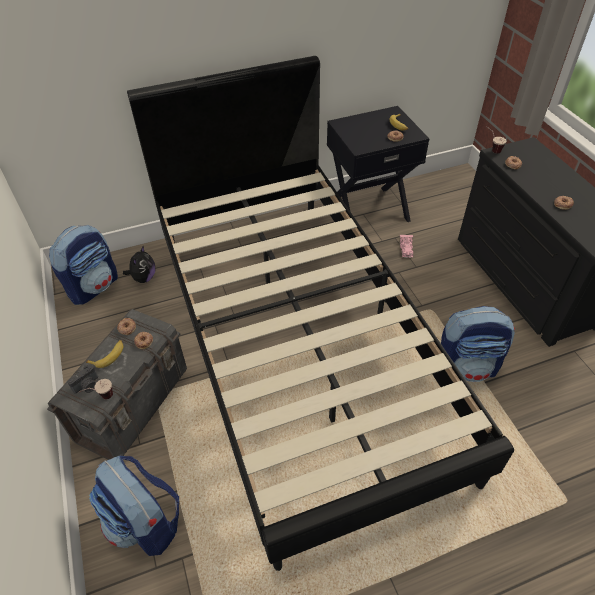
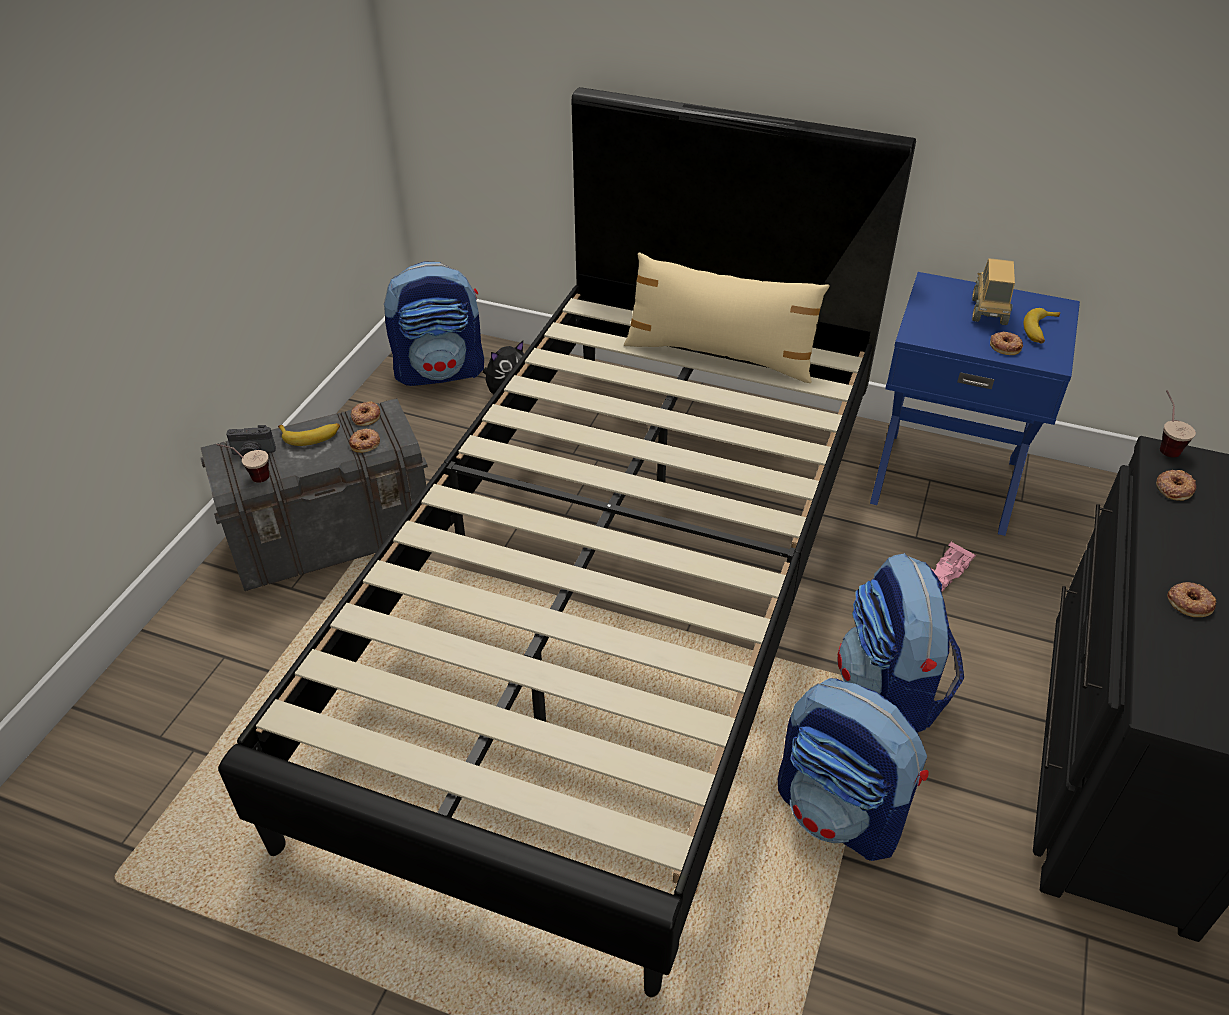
camera: 40 degrees right, 5 degrees down
(146, 522) = (203, 680): backpack -> backpack (890, 692)
(262, 201) = (720, 355): none -> beige pillow
(368, 210) = (945, 478): black nightstand -> blue nightstand
(373, 125) = (989, 312): none -> toy truck

